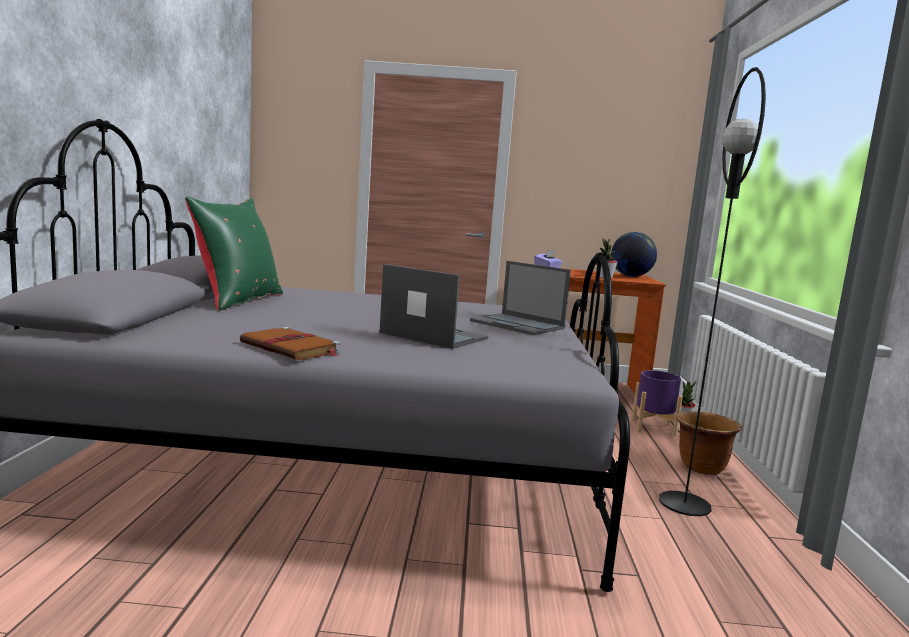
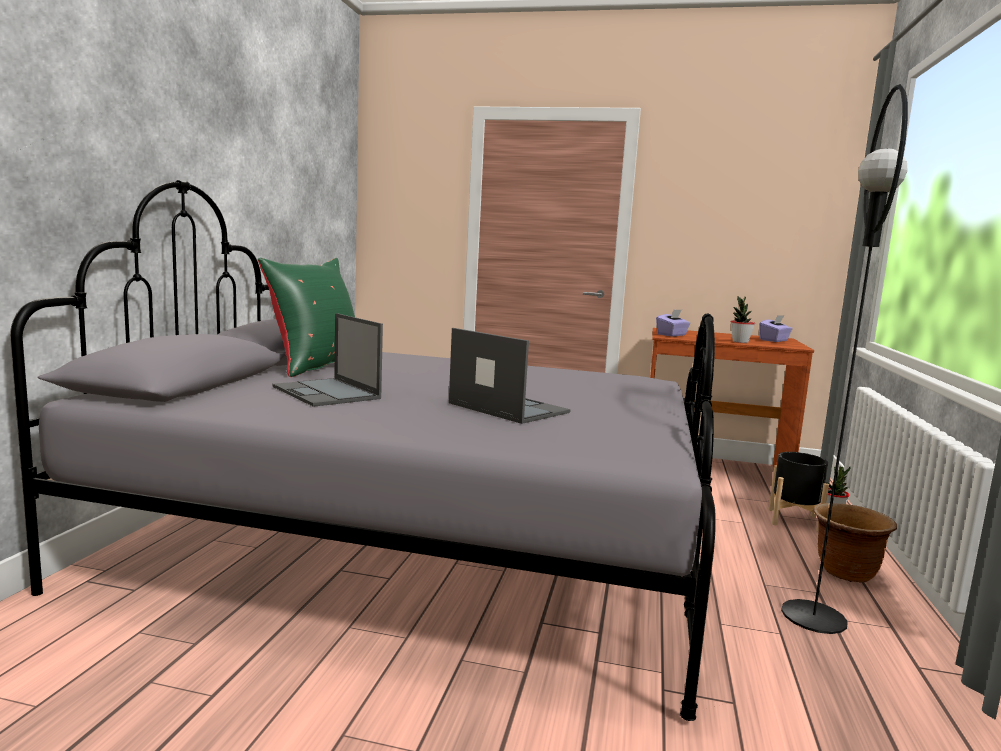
camera: 10 degrees right, 0 degrees up
(291, 348) = (341, 419): brown book -> none
(518, 325) = (615, 397): laptop -> laptop (327, 393)
(631, 276) = (774, 340): globe -> purple tissue box
(653, 428) = (794, 520): purple planter -> black planter

